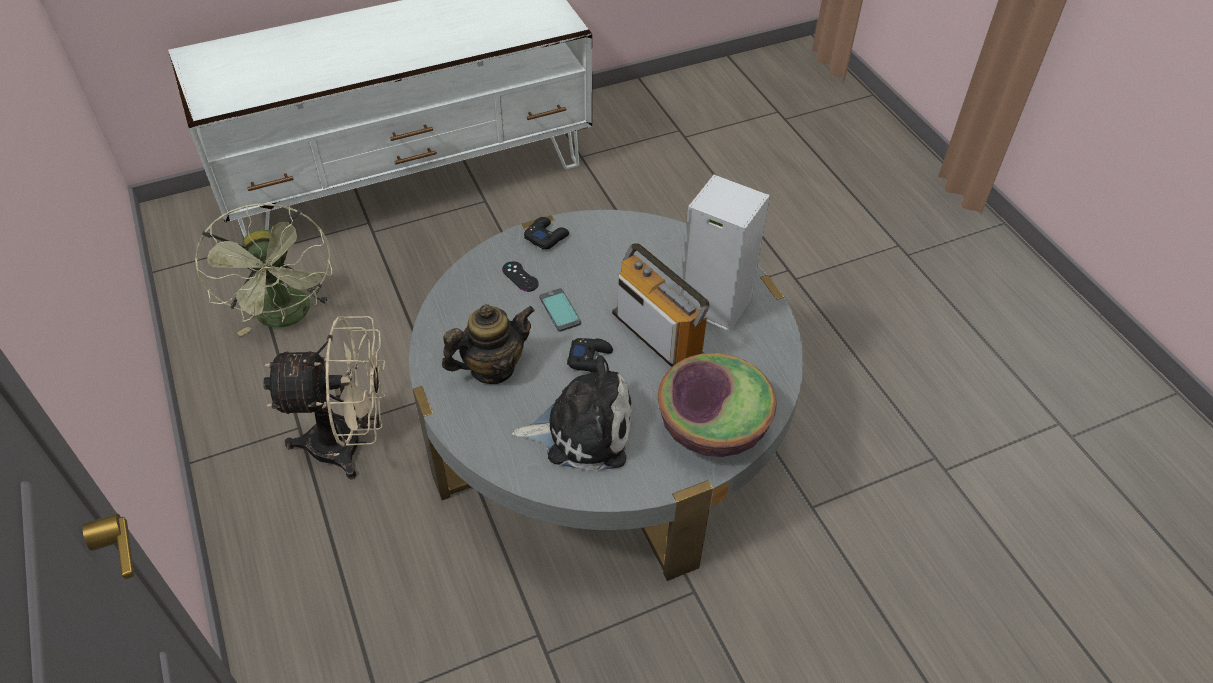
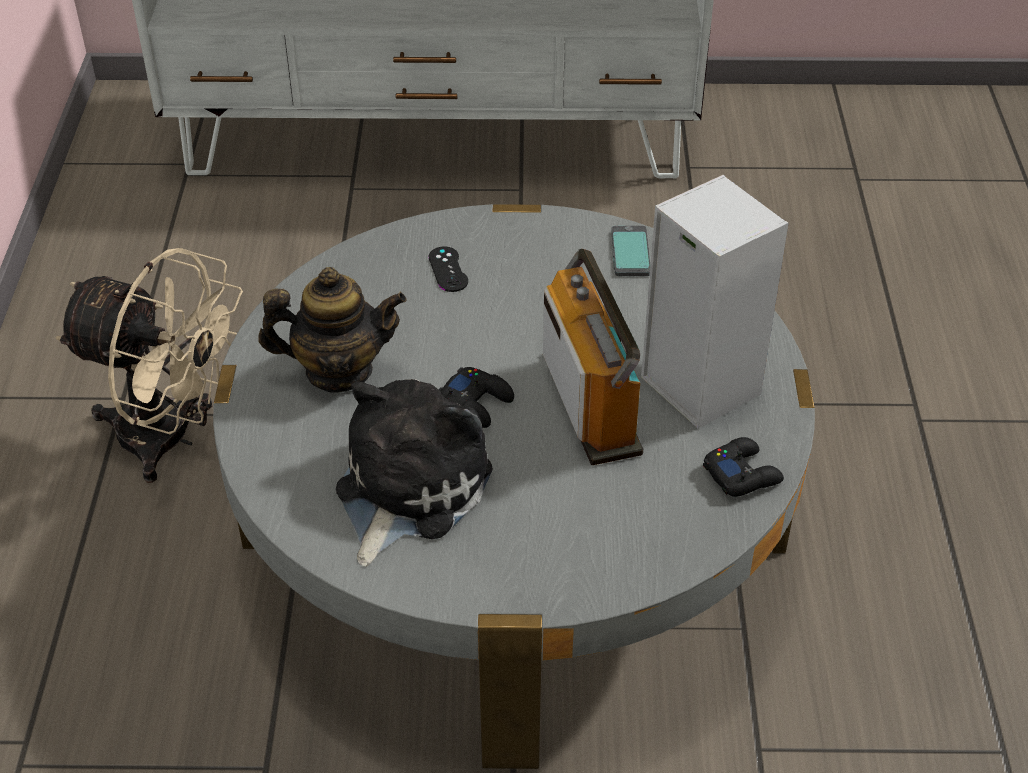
camera: 25 degrees right, 5 degrees down
(288, 317) = (187, 262): green fan -> none
(546, 237) = (515, 229): black game controller -> black game controller (742, 474)
(559, 311) = (474, 328): phone -> phone (630, 252)
(582, 430) = (407, 489): plush toy -> plush toy turned 90 degrees counterclockwise
(712, 427) = (592, 546): bowl -> none

